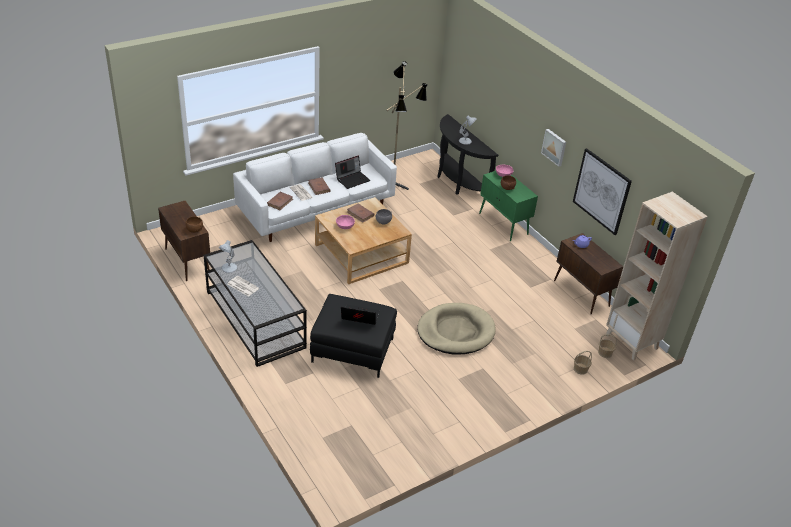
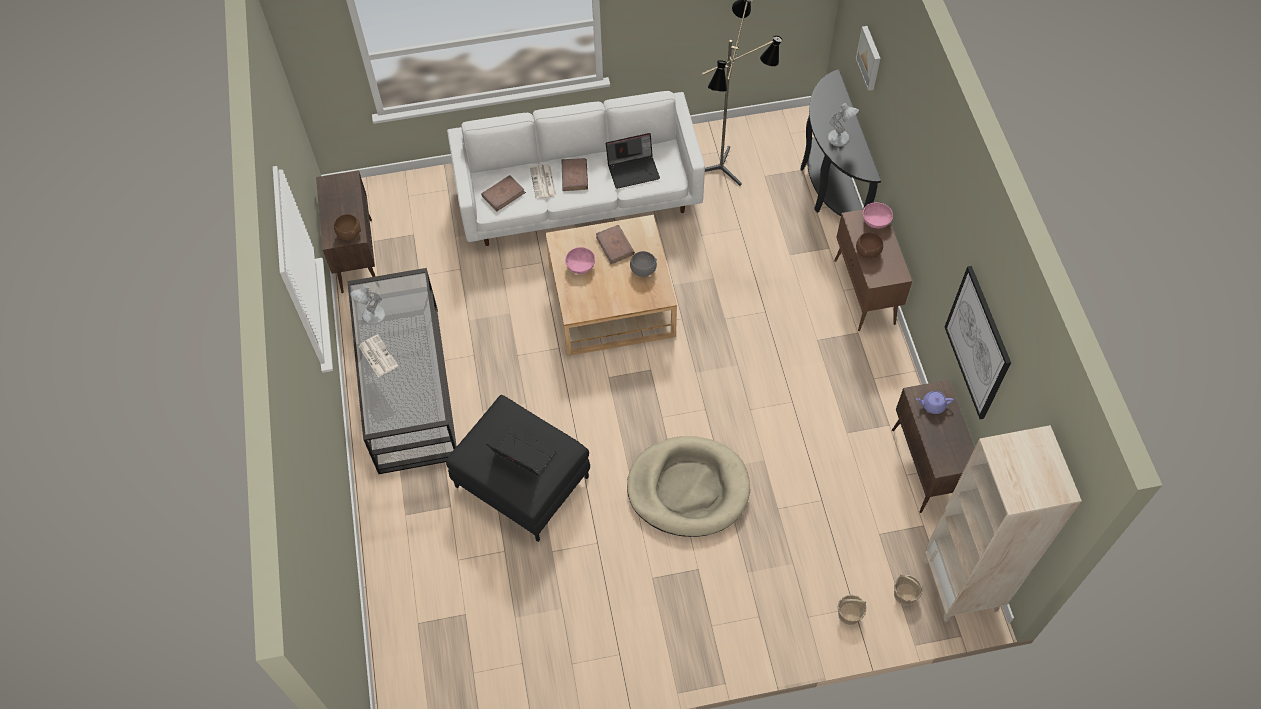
camera: 25 degrees right, 20 degrees up
(503, 224) = (864, 293): green cabinet -> brown cabinet
(554, 147) = (939, 229): picture -> picture (870, 57)

